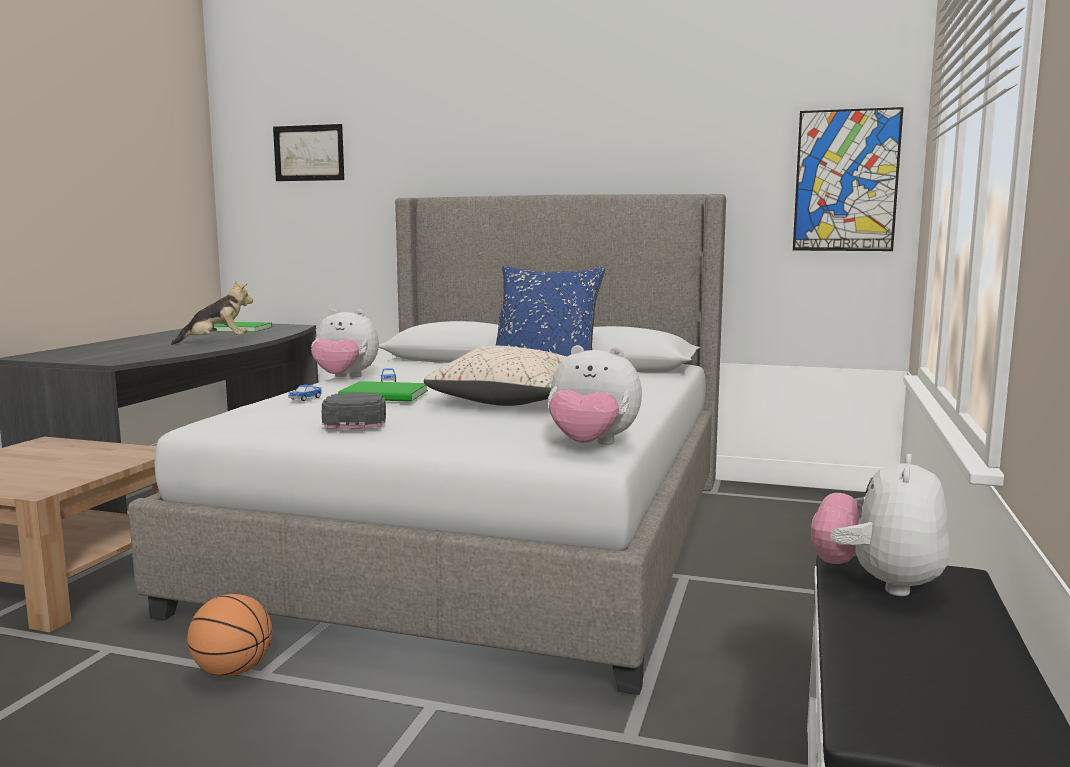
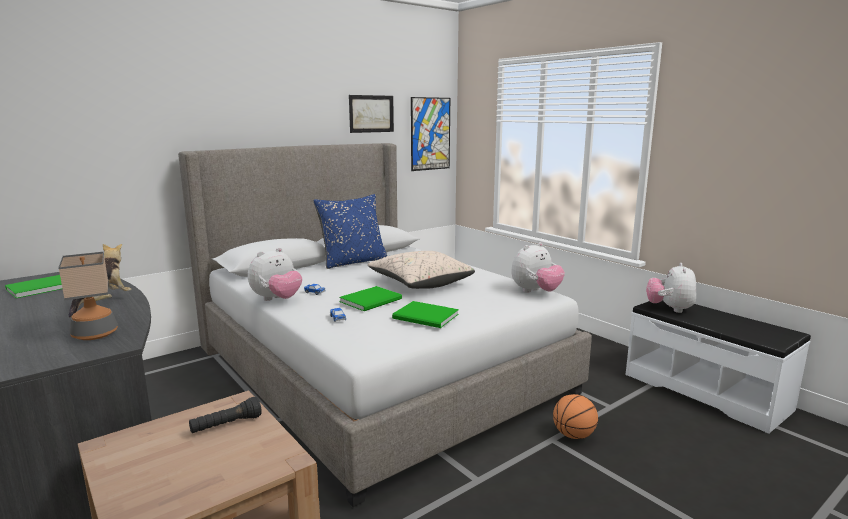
camera: 55 degrees left, 5 degrees up
(99, 460) = (226, 425): none -> black flashlight
(134, 354) = (95, 334): none -> table lamp
(233, 671) = (465, 489): basketball -> basketball (573, 435)
(309, 153) = (58, 111): picture -> picture (371, 113)
(355, 419) = (426, 317): black cap -> green book
(878, 583) = (669, 309): plush toy -> plush toy turned 45 degrees clockwise

